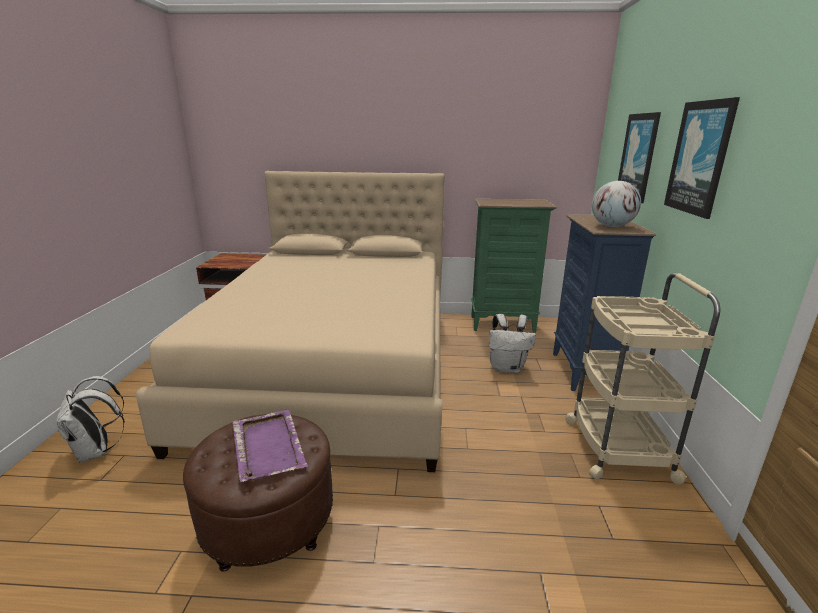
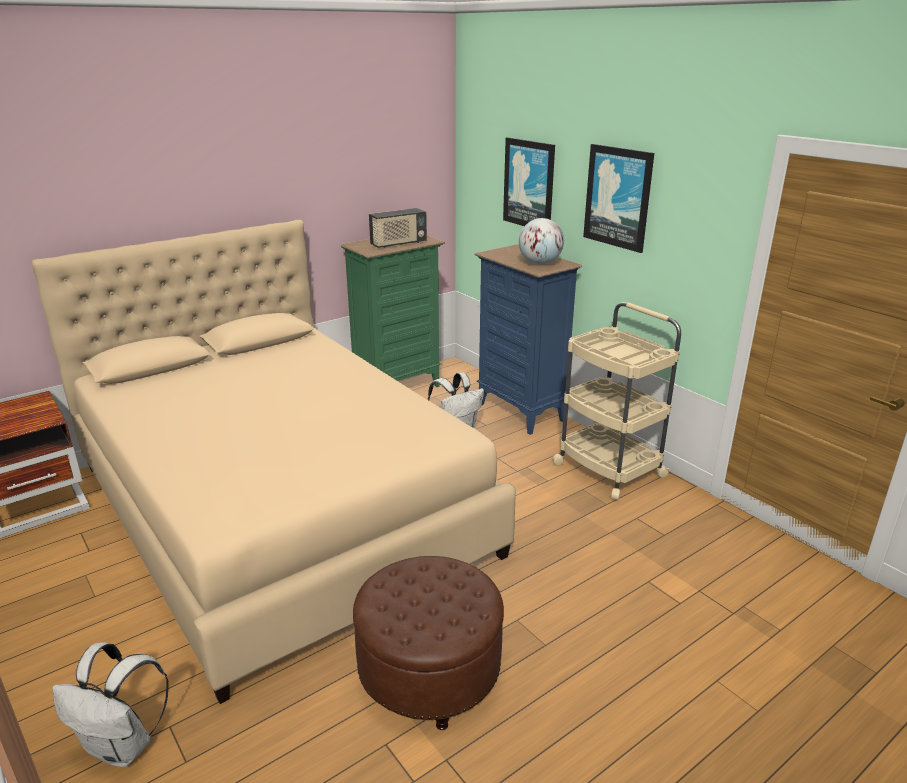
camera: 40 degrees left, 5 degrees up
(268, 445) = (431, 592): purple tray -> none
(516, 203) = (398, 244): none -> radio

